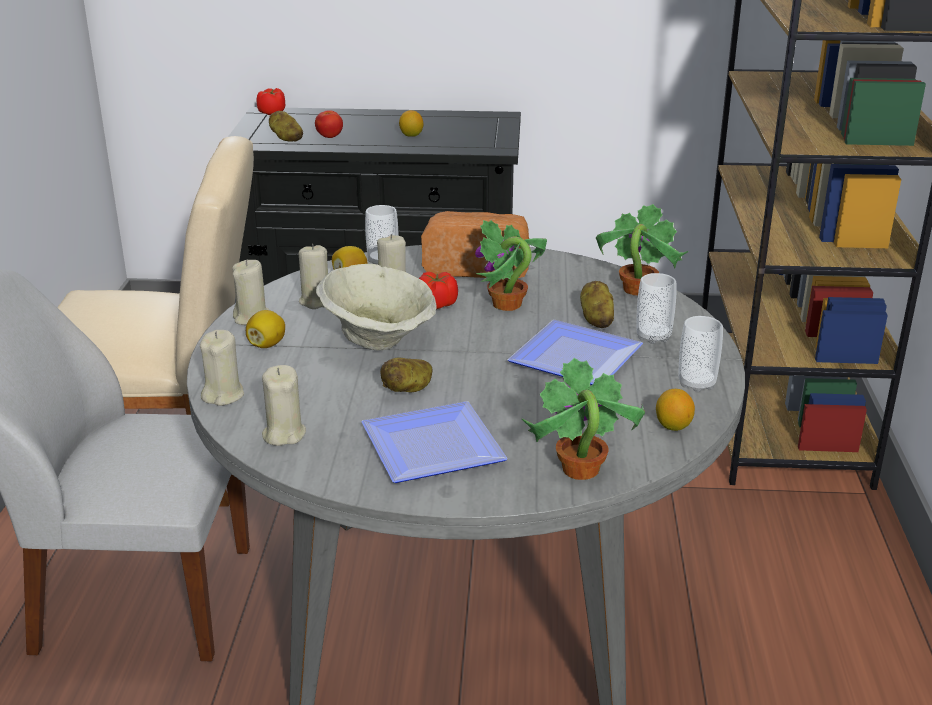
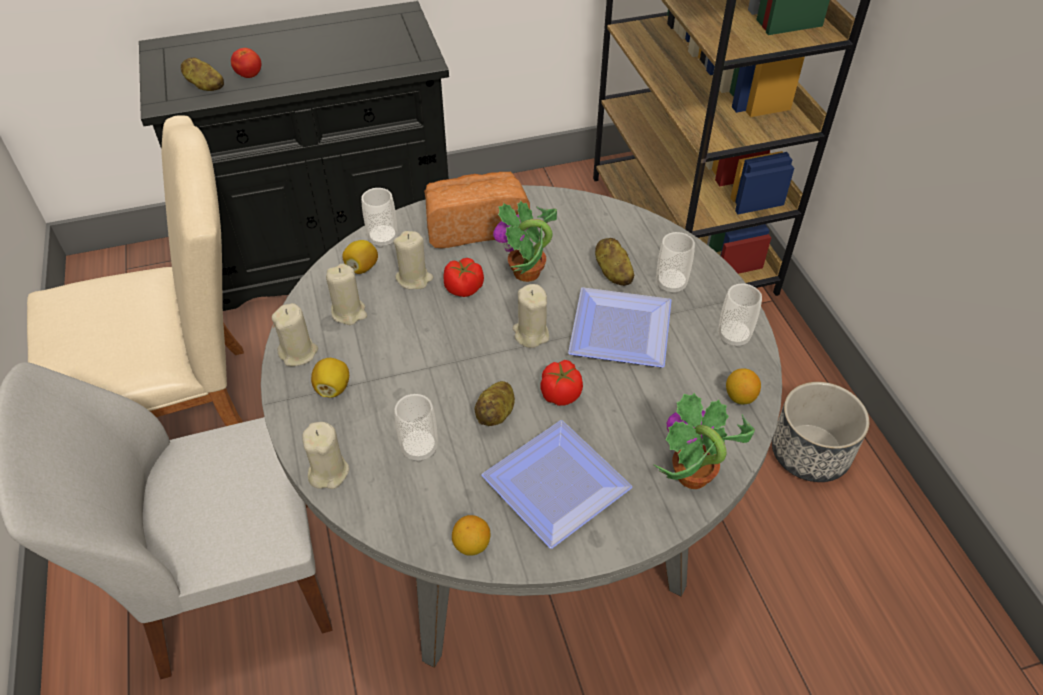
camera: 20 degrees left, 20 degrees up
(272, 112) = (168, 46): tomato -> tomato (561, 393)
(283, 434) = (414, 509): beige candle -> beige candle (531, 334)
(317, 397) = (419, 448): none -> cup
(378, 340) = (435, 353): beige bowl -> none
(411, 135) = (331, 57): lemon -> lemon (472, 545)
(636, 289) = (627, 224): potted plant -> none
(848, 644) = (810, 452): none -> planter

